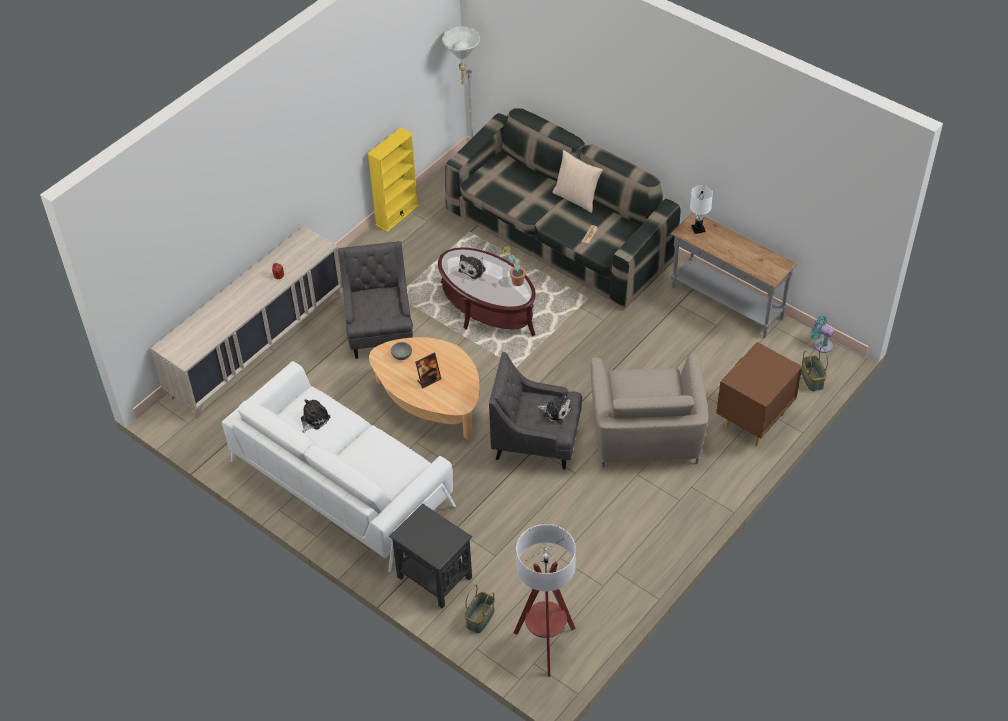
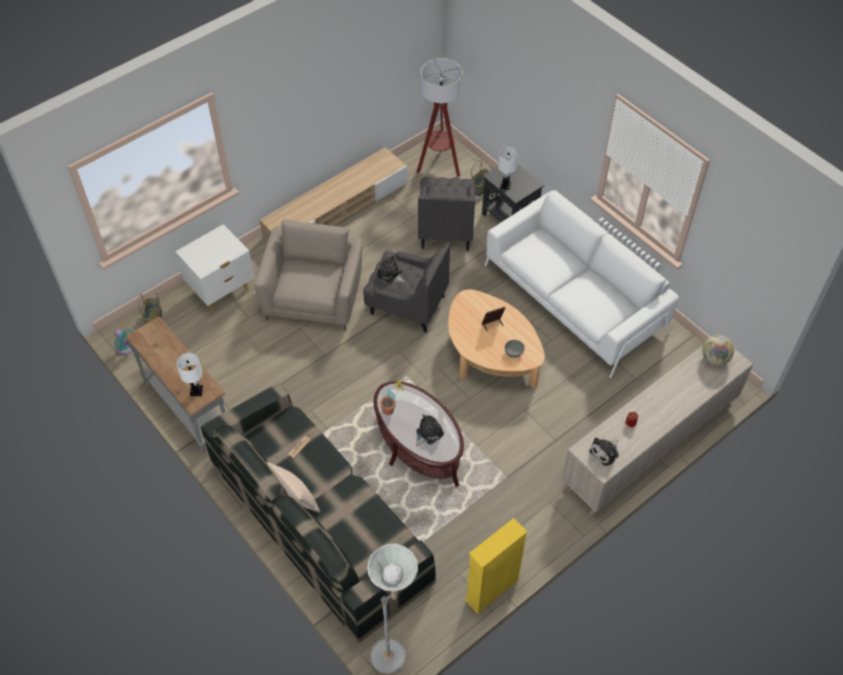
camera: 170 degrees left, 5 degrees up
(190, 345) = (714, 359): none -> globe
(313, 419) = (598, 298): plush toy -> plush toy (605, 452)
(380, 332) = (527, 438): grey armchair -> grey armchair (446, 227)
(439, 526) = (505, 185): none -> white table lamp
(662, 549) = (336, 210): none -> beige tv stand
(753, 421) = (221, 291): brown nightstand -> white nightstand

